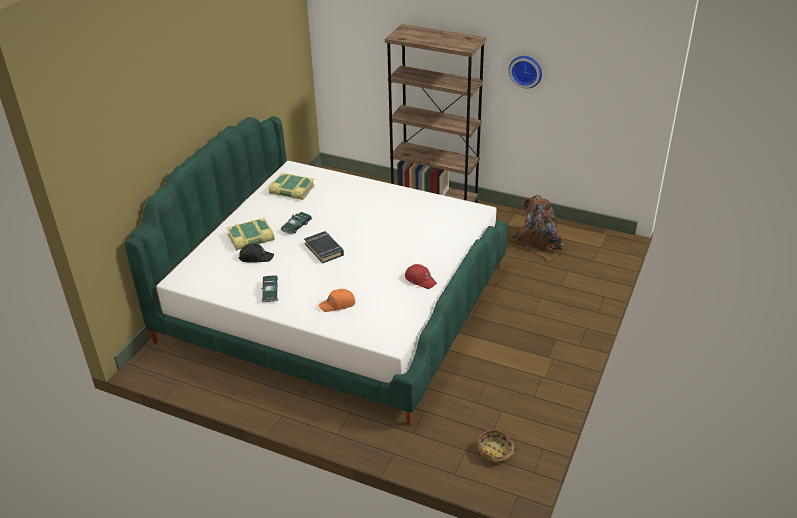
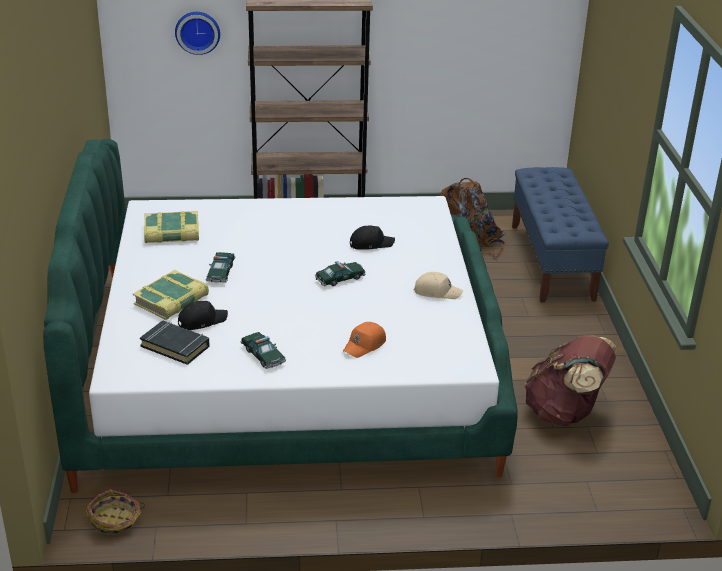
camera: 30 degrees left, 5 degrees down
(324, 249) = (285, 289): black book -> black book (175, 346)
(365, 252) = (340, 279): none -> toy car
(409, 231) = (370, 243): none -> black cap
(420, 279) = (437, 291): red cap -> beige cap
(494, 395) = (565, 413): none -> brown backpack
(495, 452) = (619, 471): basket -> basket (115, 520)
(526, 70) = (420, 24): wall clock -> wall clock (197, 31)
(588, 276) = (552, 262): none -> blue bench

